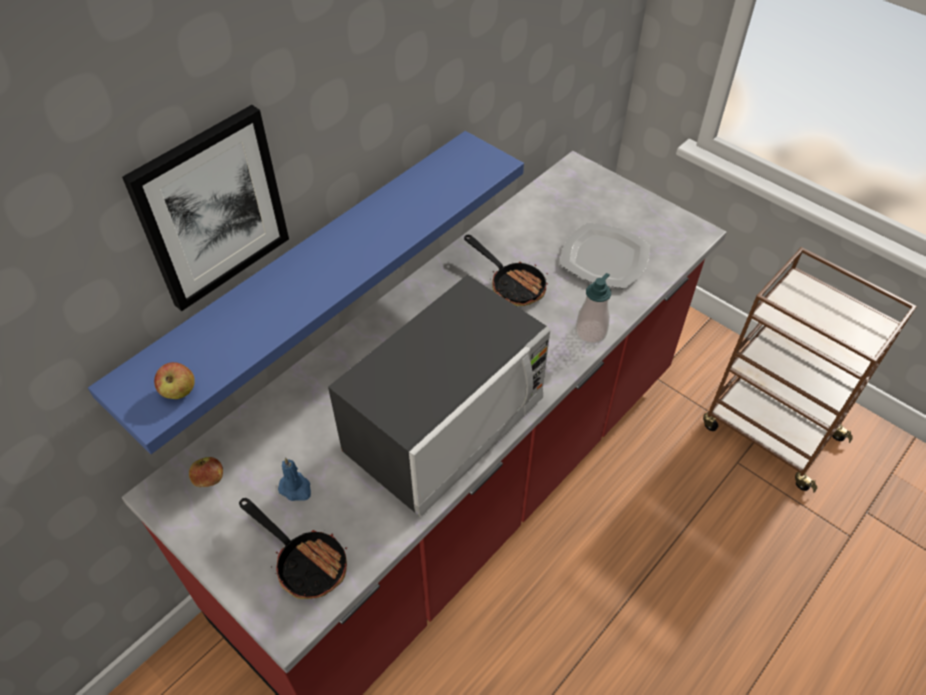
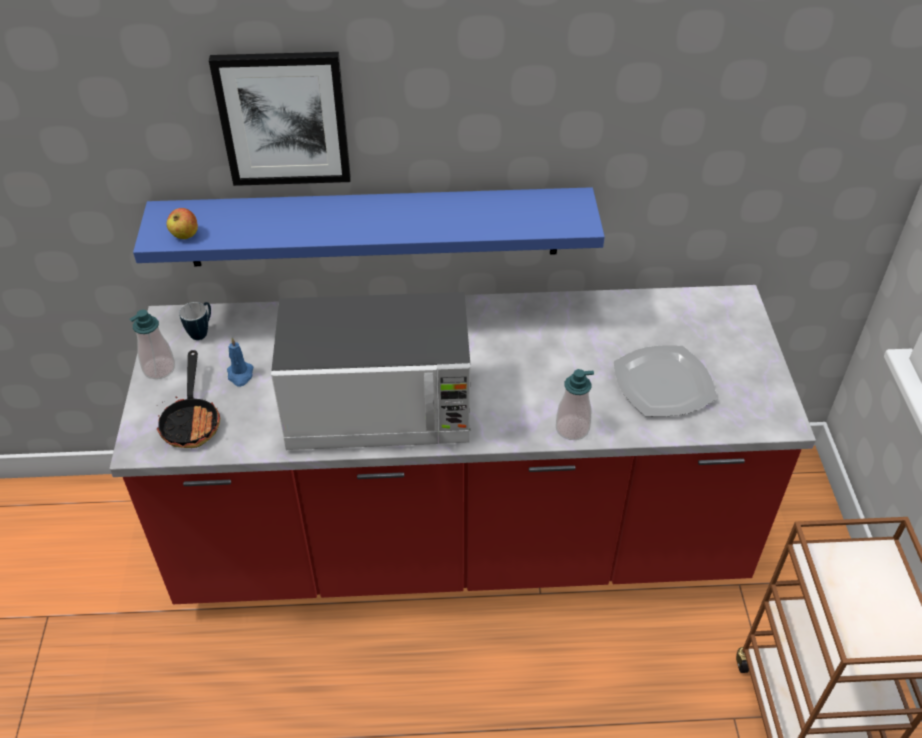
camera: 45 degrees right, 5 degrees down
(209, 480) = (202, 332): apple -> mug
(212, 543) = (159, 369): none -> soap dispenser
(512, 284) = (557, 351): frying pan -> none

